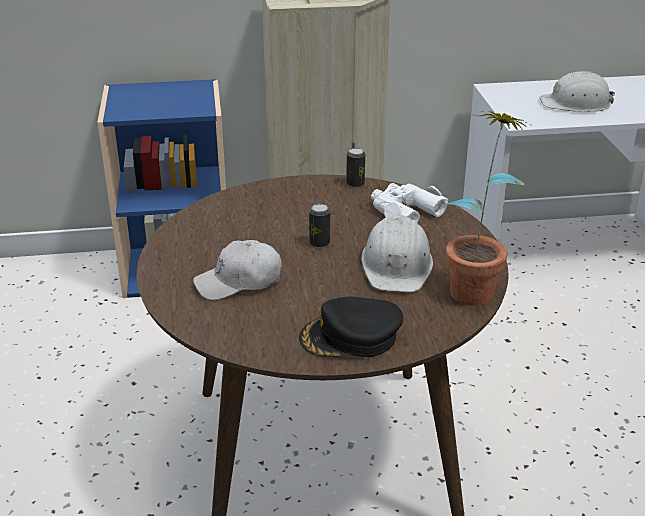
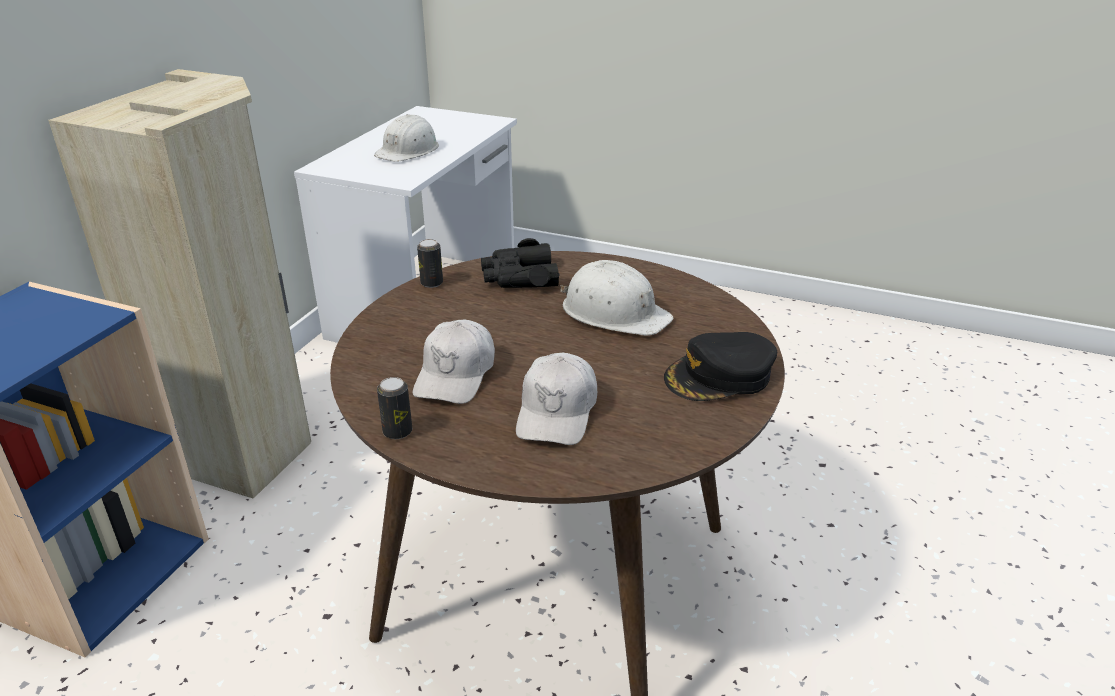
camera: 60 degrees left, 0 degrees up
(249, 232) = (456, 375): none -> white cap
(319, 243) = (529, 339): can -> can (397, 431)
(351, 337) = (720, 376): black cap -> black cap turned 45 degrees clockwise
(404, 211) = (519, 277): white binoculars -> black binoculars
(477, 286) = (686, 288): potted plant -> none

